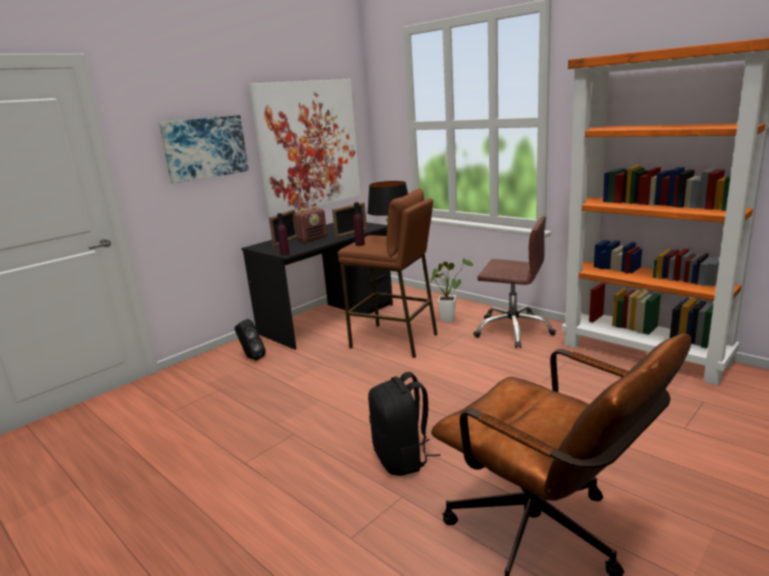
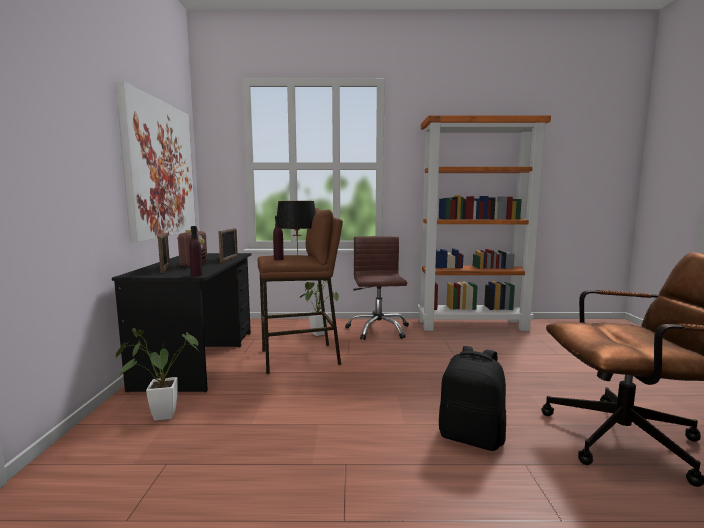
camera: 45 degrees left, 10 degrees down
(205, 148) = (75, 140): picture -> none
(251, 358) = (159, 416): black speaker -> potted plant
(513, 330) = (378, 330): brown office chair -> brown office chair turned 75 degrees counterclockwise

